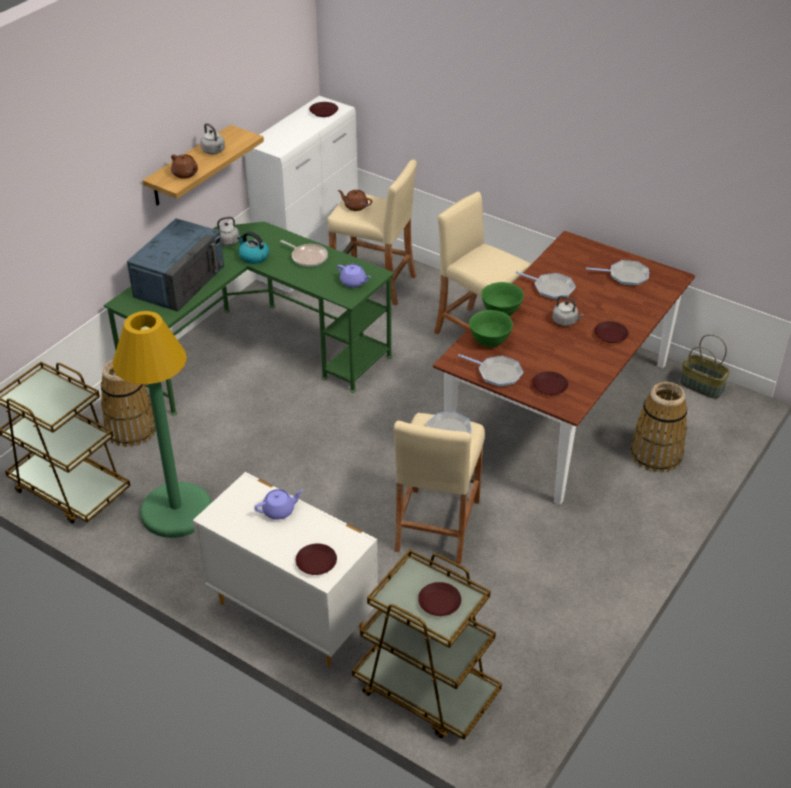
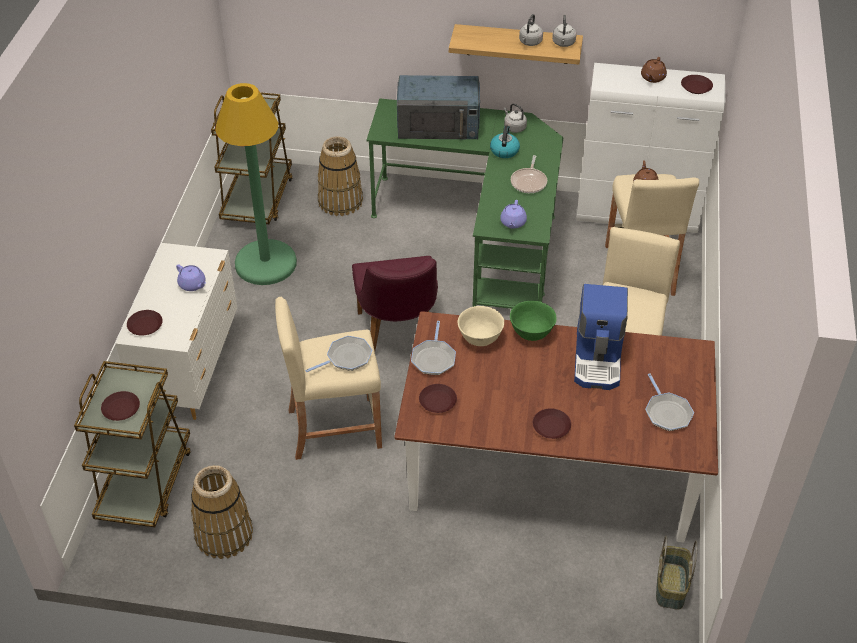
camera: 65 degrees right, 5 degrees up
(185, 174) = (481, 41): brown teapot -> brown teapot (652, 78)
(350, 447) = (398, 337): none -> purple chair
(490, 341) = (480, 339): green bowl -> beige bowl
(551, 288) = (598, 359): frying pan -> coffee machine
(566, 321) = (550, 385): grey kettle -> grey kettle (563, 43)
(655, 454) = (529, 570): basket -> basket (223, 534)

